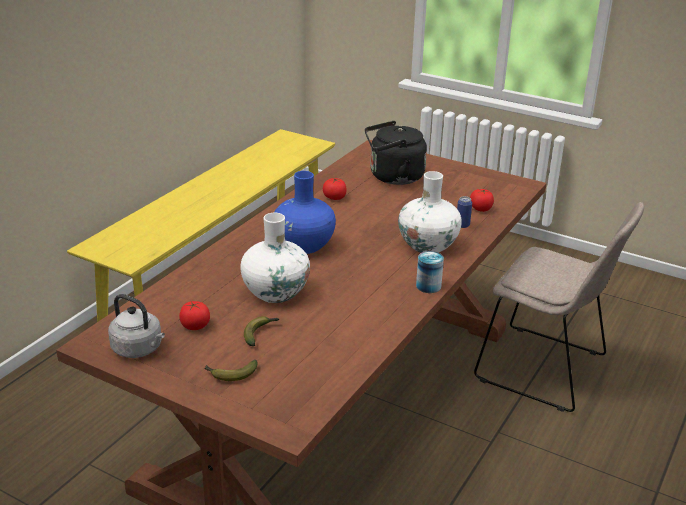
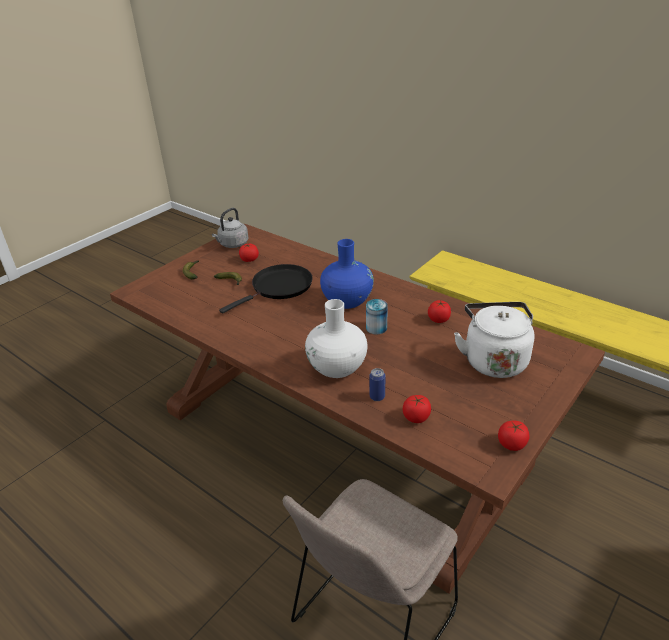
camera: 100 degrees right, 5 degrees up
(275, 292) = (279, 287): white vase -> black frying pan
(393, 177) = (494, 360): black kettle -> white kettle
(428, 286) = (265, 359): can -> can (376, 328)
(492, 176) = (512, 444): none -> tomato

